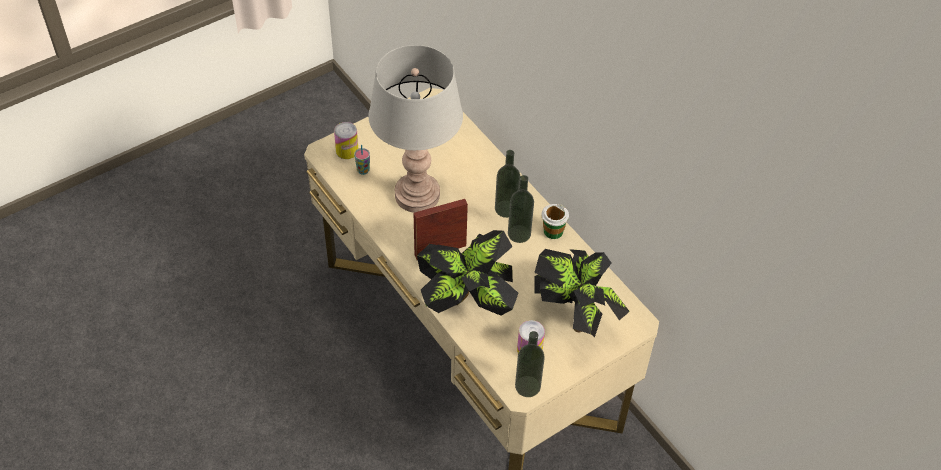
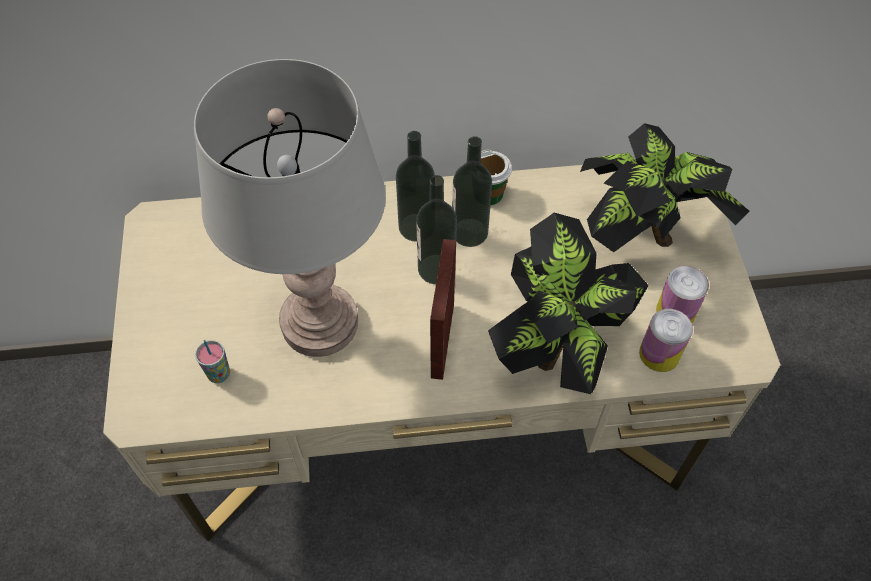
camera: 60 degrees left, 5 degrees up
(347, 150) = (161, 379): can -> can (659, 354)
(527, 386) = (737, 342): bottle -> bottle (436, 269)

